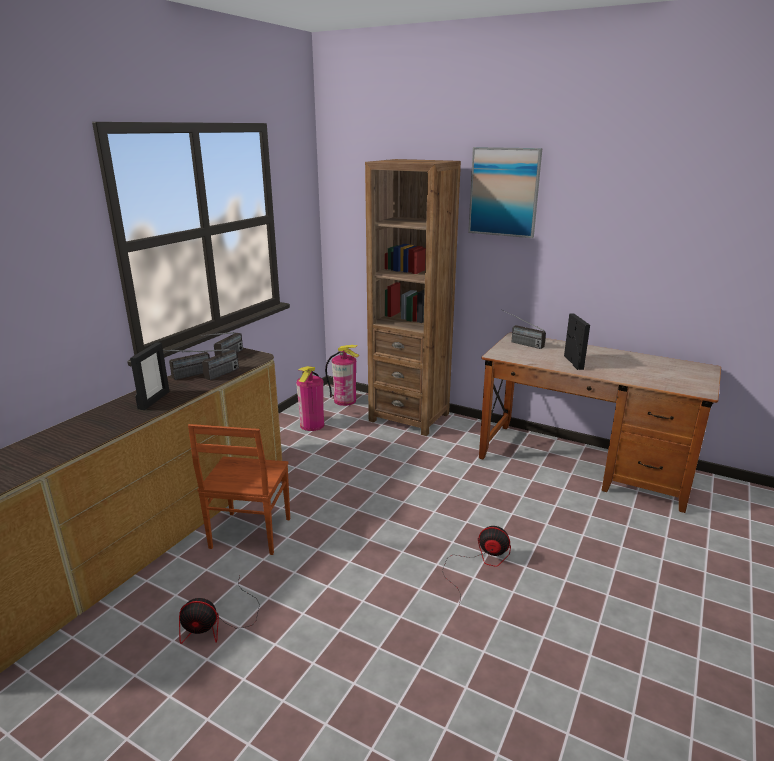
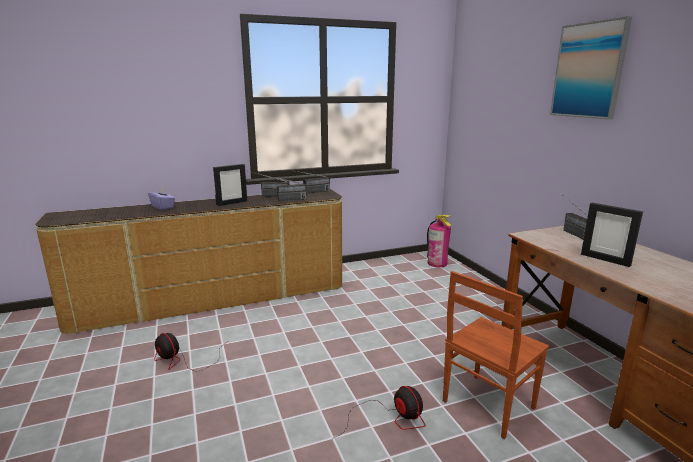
camera: 40 degrees right, 5 degrees down
(63, 436) = (163, 207): none -> purple tissue box
(249, 534) = (266, 320): brown chair -> brown chair (486, 404)
(312, 425) = (392, 271): fire extinguisher -> none
(409, 417) = (475, 290): brown bookcase -> none
(572, 362) = (605, 259): picture frame -> picture frame turned 105 degrees clockwise

